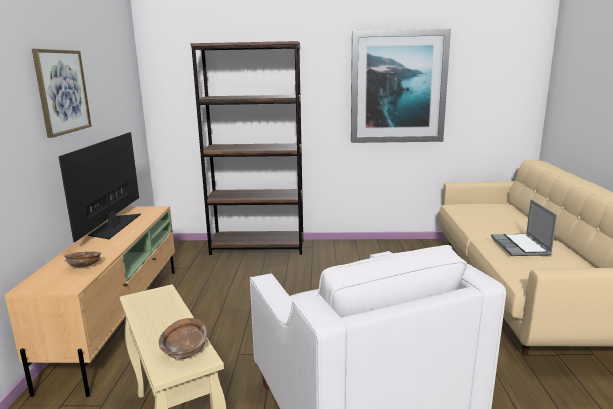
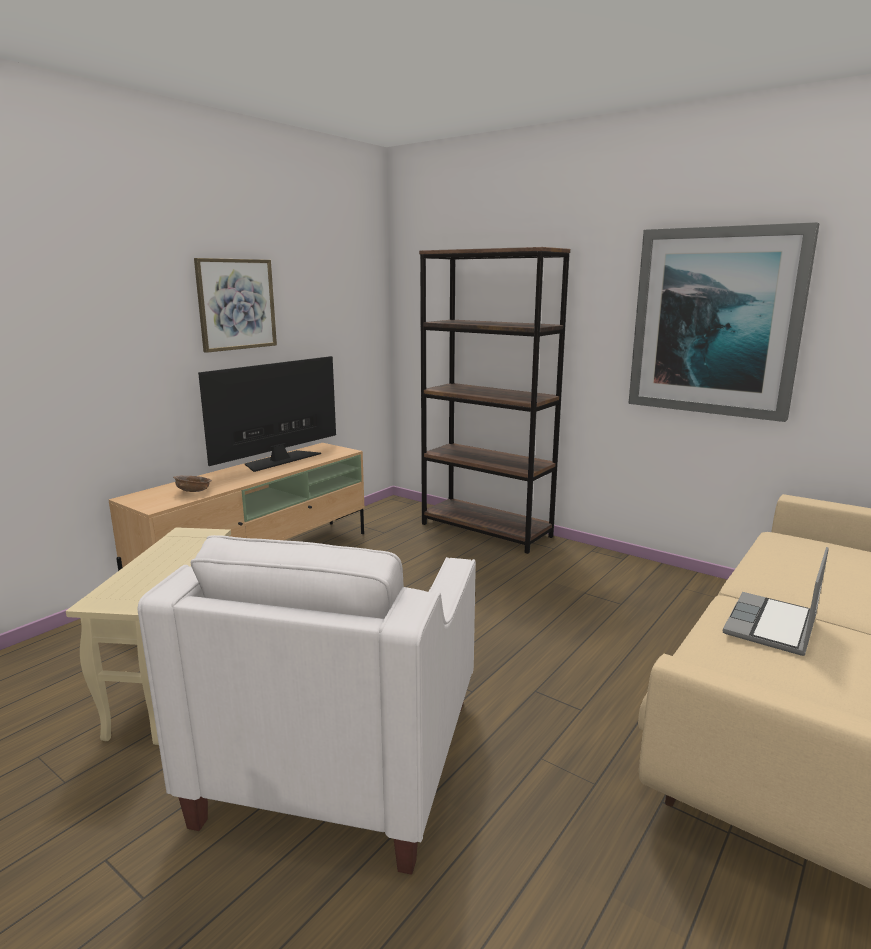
camera: 35 degrees right, 0 degrees up
(185, 351) = (132, 592): brown bowl -> none

